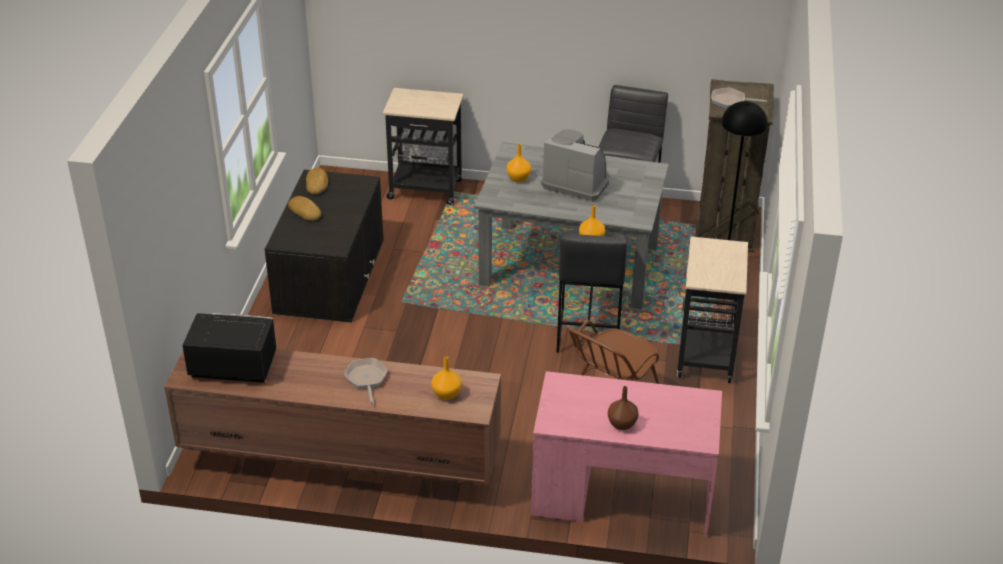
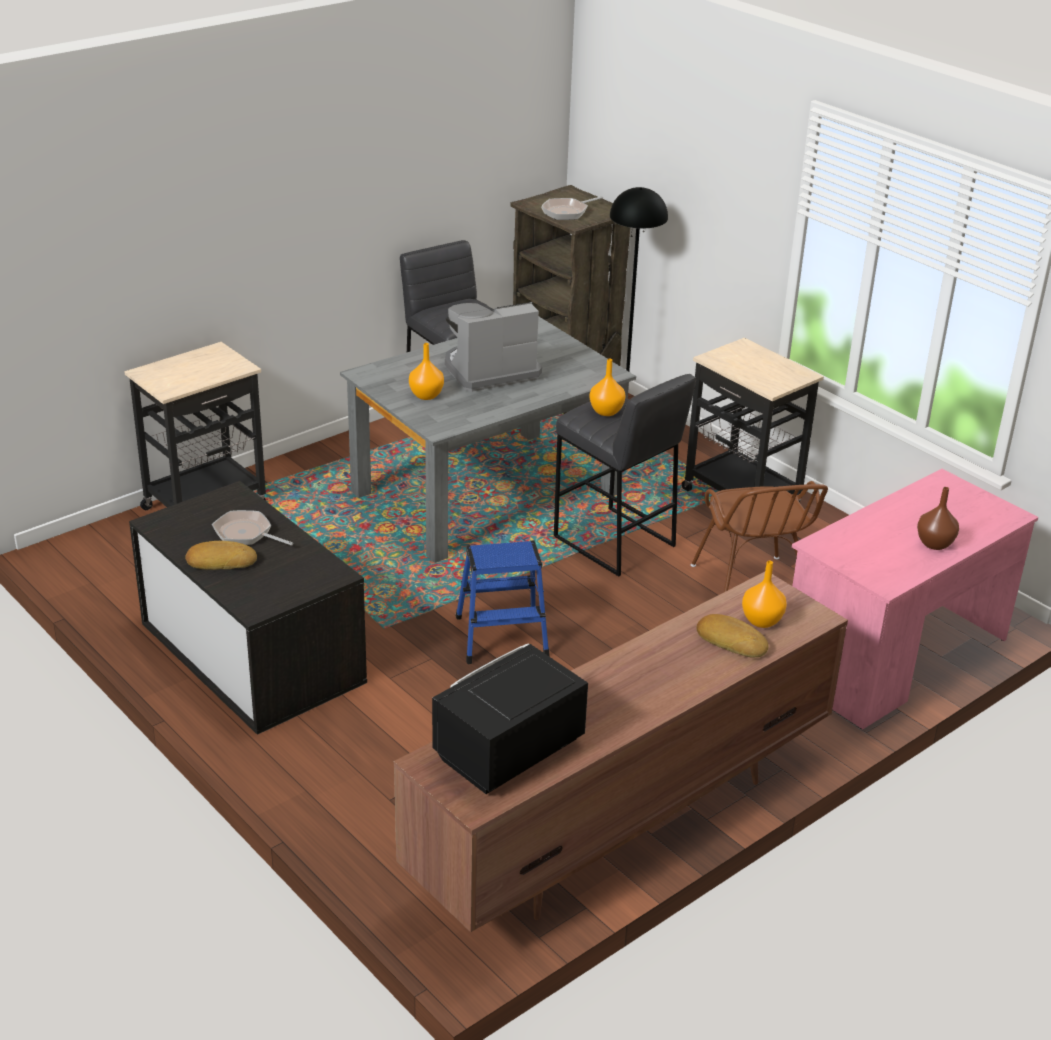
camera: 50 degrees left, 5 degrees down
(317, 184) = (178, 526): bread -> bread (732, 640)
(366, 379) = (665, 661): frying pan -> frying pan (246, 534)
(446, 342) = (501, 635): none -> blue step ladder

